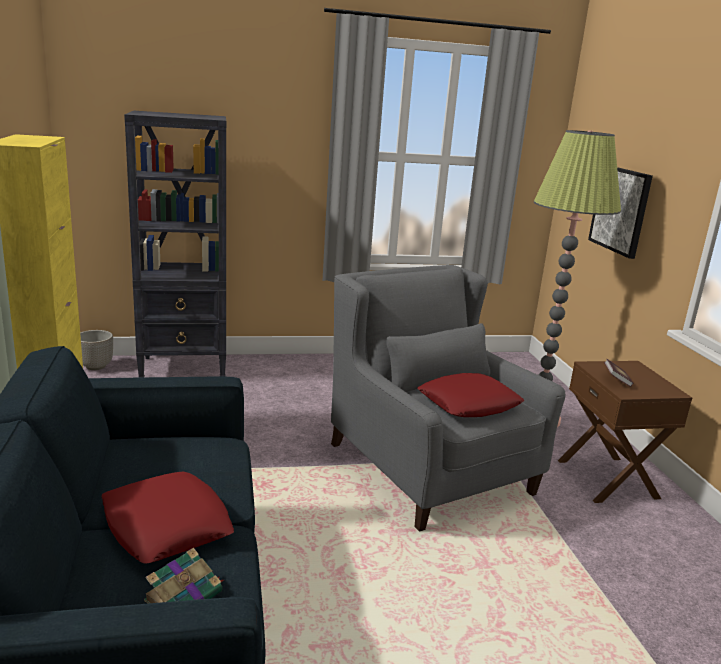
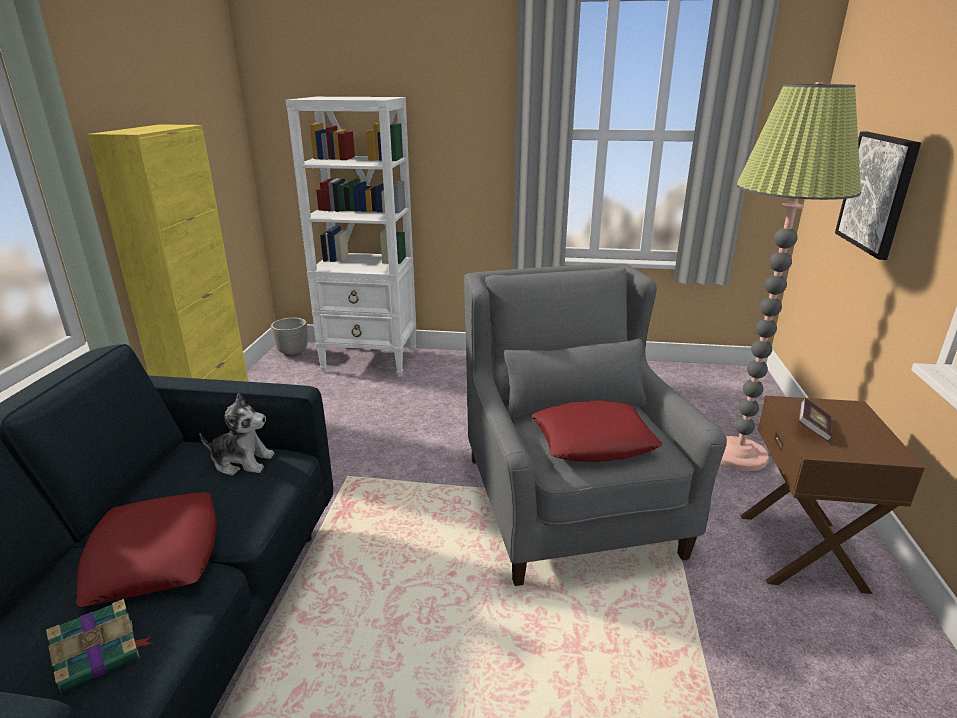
camera: 20 degrees right, 5 degrees up
(183, 448) = (242, 461): none -> plush toy
(185, 369) = (371, 361): black bookcase -> white bookcase

